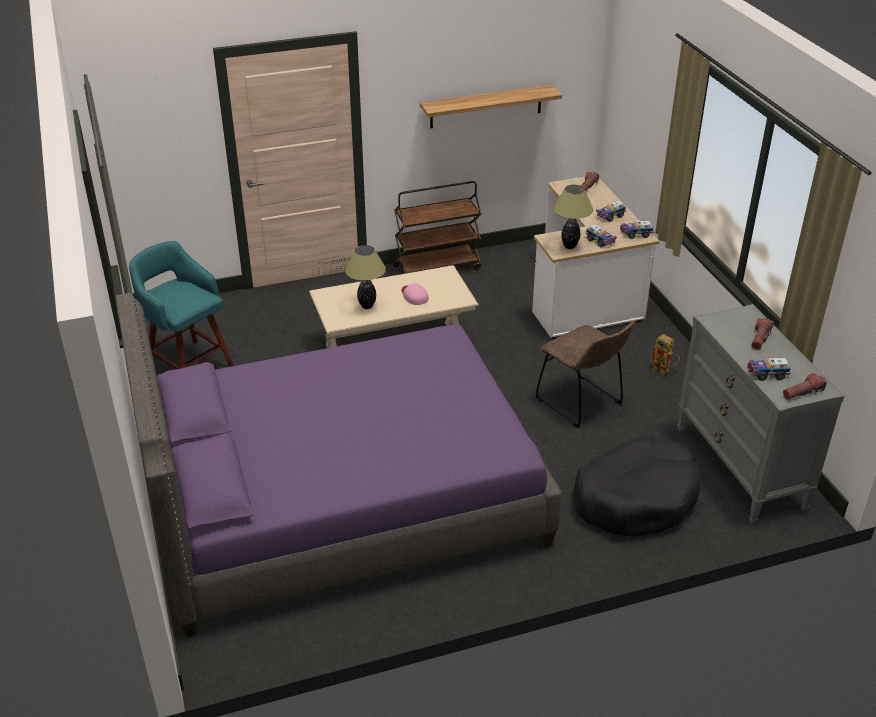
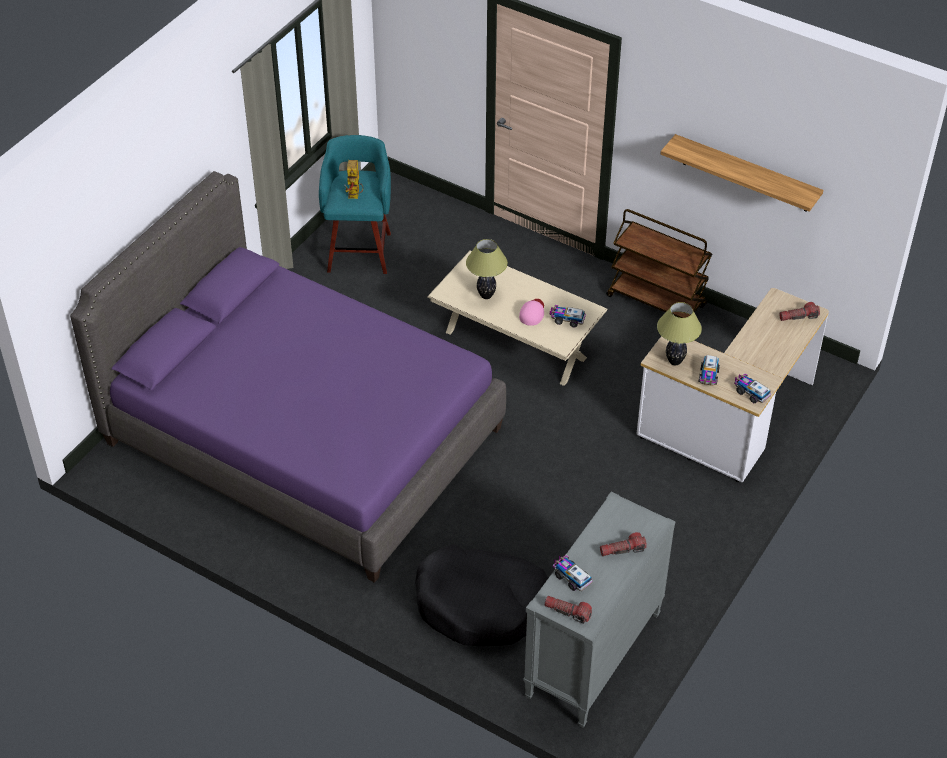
camera: 50 degrees right, 10 degrees up
(582, 403) = (568, 506): brown chair -> none
(610, 216) = (761, 360): toy truck -> toy truck (566, 319)
(664, 370) = (679, 536): toy robot -> toy robot (355, 196)

